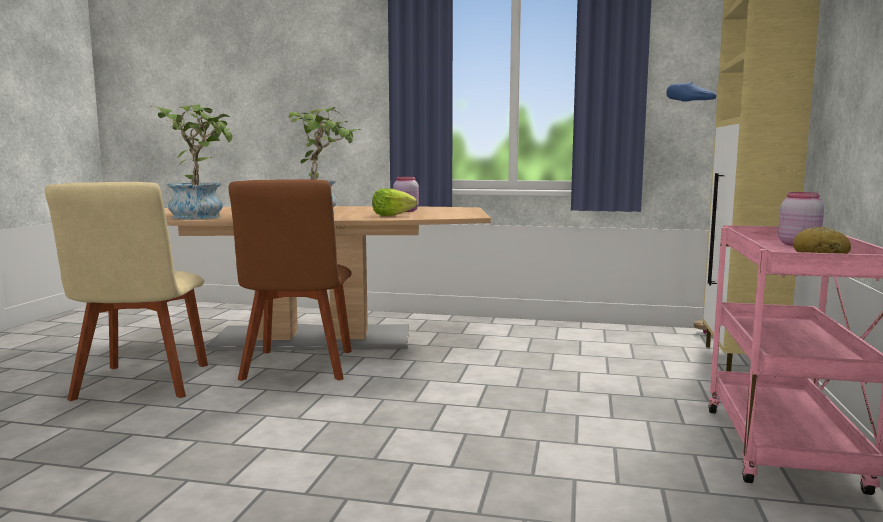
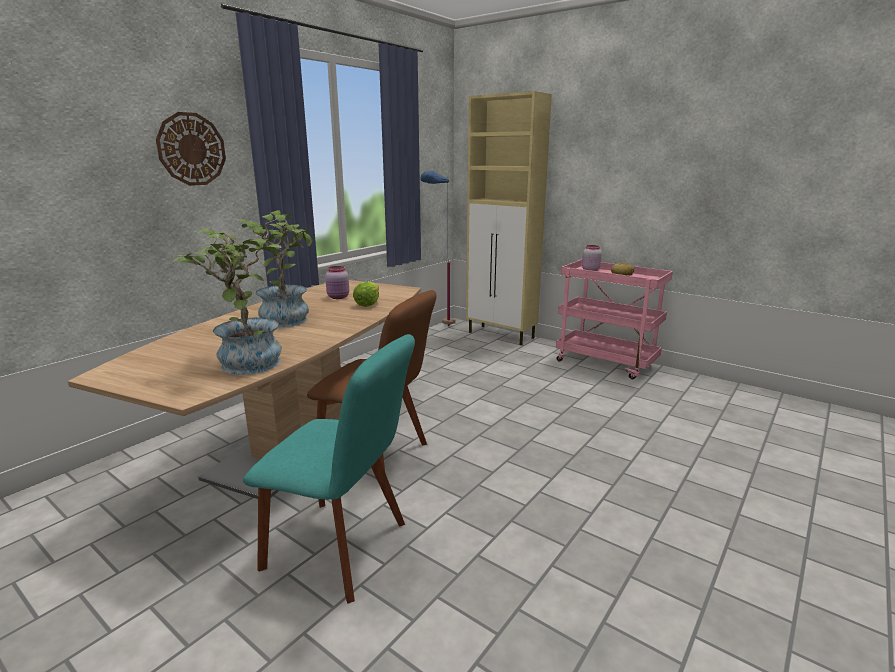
camera: 65 degrees left, 10 degrees up
(141, 384) = (342, 548): beige chair -> turquoise chair
(346, 63) = (191, 149): none -> wall clock

